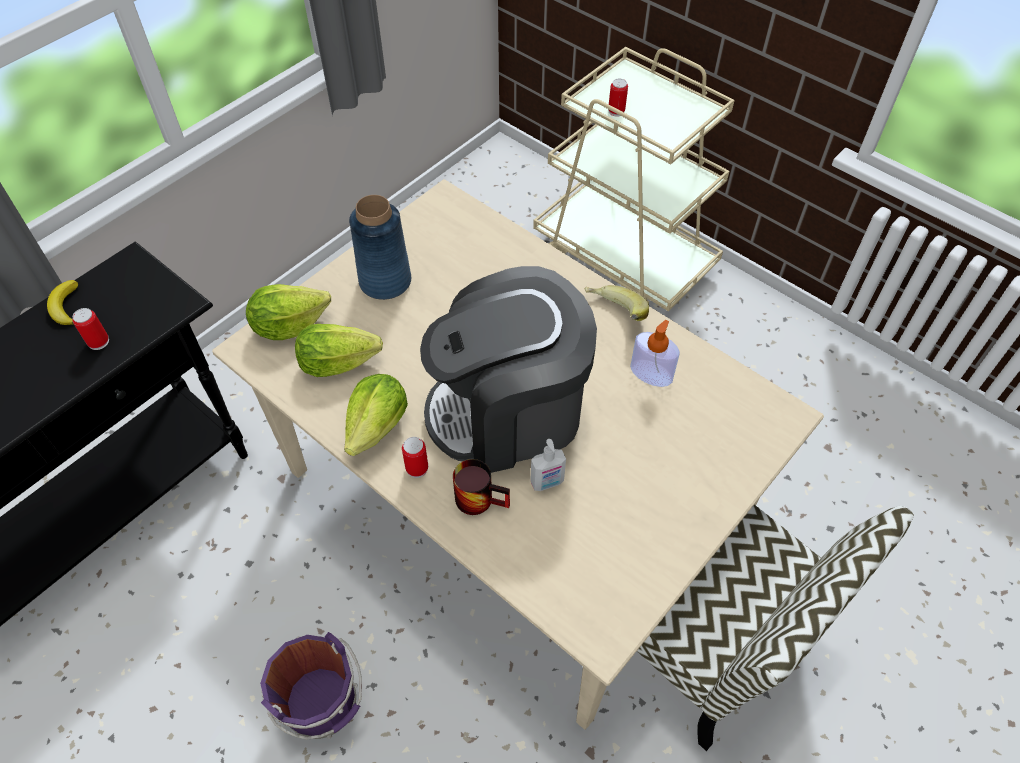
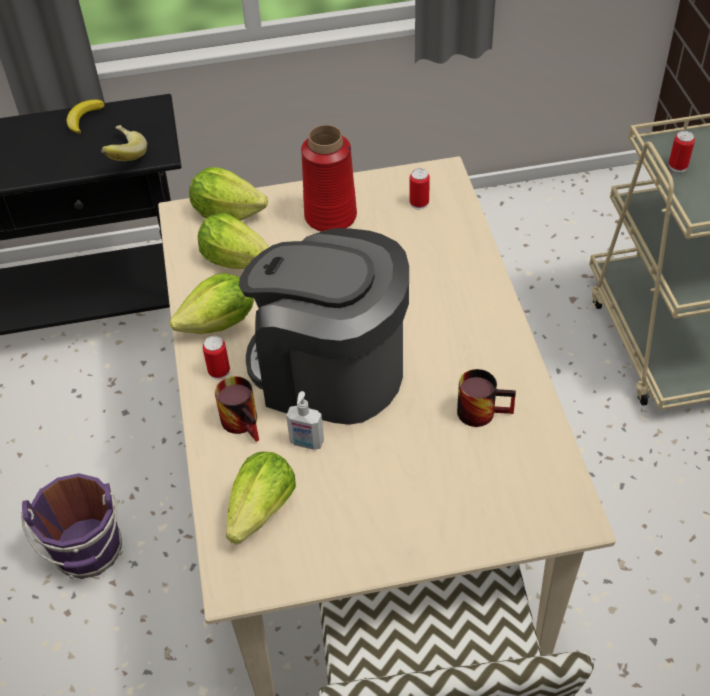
camera: 40 degrees right, 5 degrees down
(98, 342) = (82, 154): can -> can (419, 203)
(384, 281) = (330, 216): blue vase -> red vase
(565, 561) = (262, 510): none -> lettuce
(613, 315) = (498, 343): banana -> banana (122, 156)
(651, 373) = (482, 410): soap dispenser -> mug

